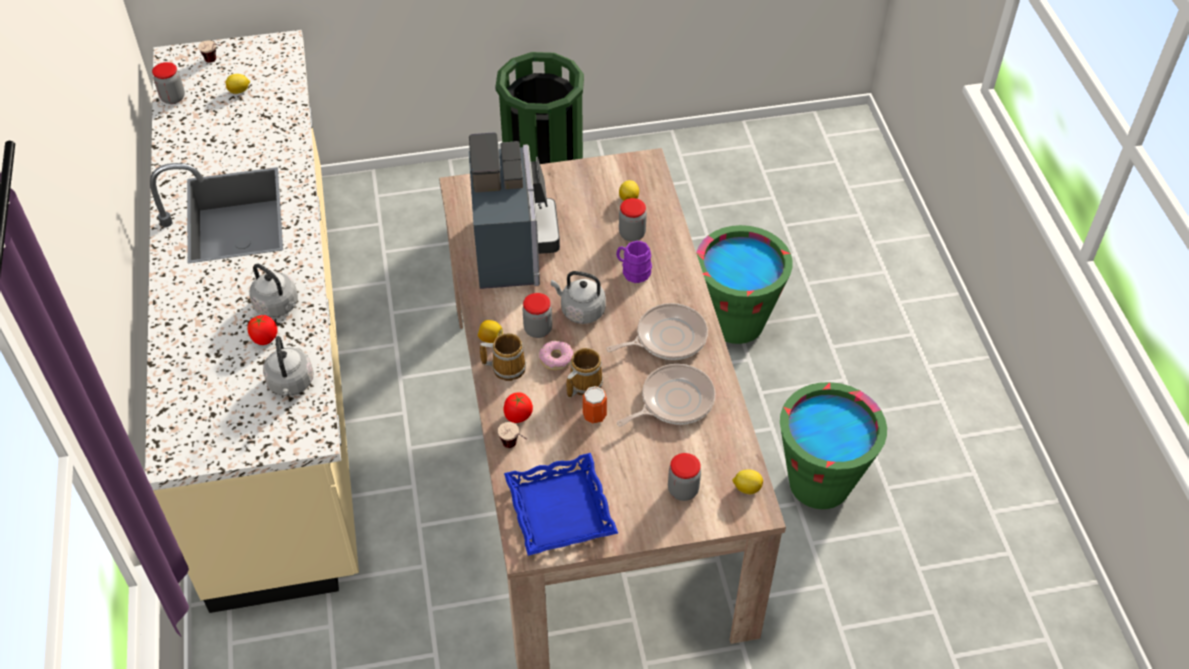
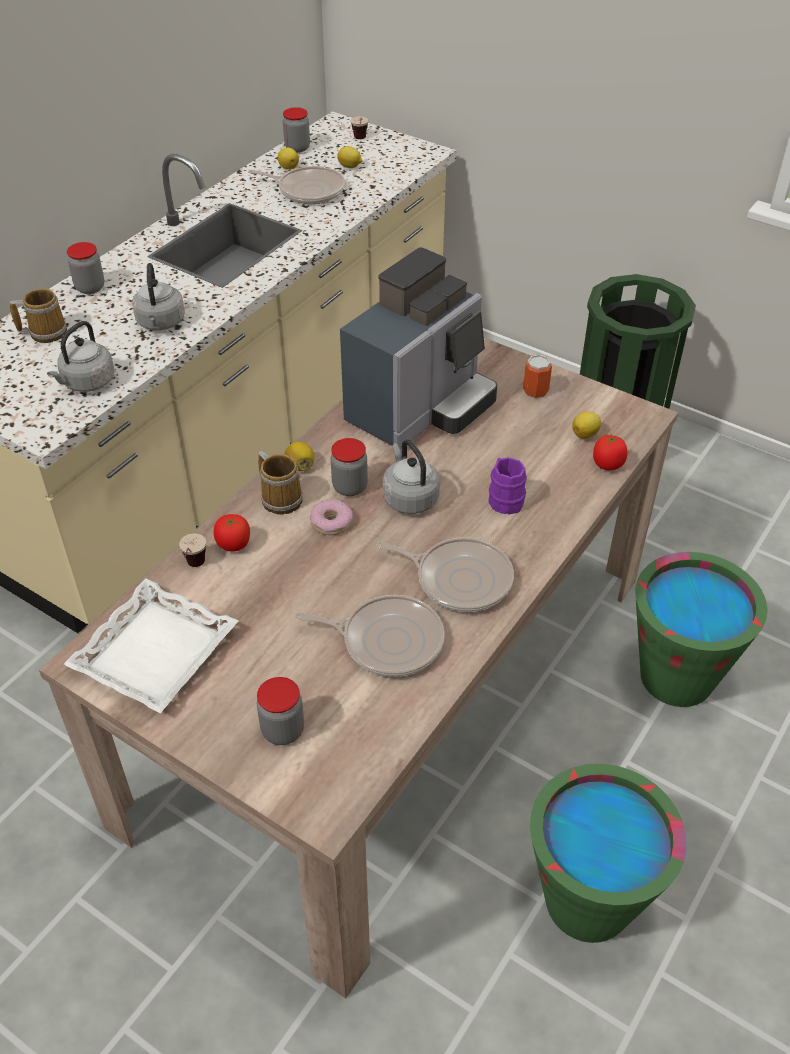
camera: 45 degrees right, 5 degrees down
(235, 131) = (308, 190): none -> frying pan
(265, 338) = (118, 339): tomato -> tomato (608, 465)
(559, 509) = (154, 652): blue tray -> white tray
(583, 384) = (325, 561): mug -> mug (45, 332)
(594, 415) = (297, 595): can -> can (535, 391)
(632, 234) = (547, 466): jar -> jar (90, 287)
(746, 488) = (346, 783): lemon -> lemon (288, 167)

